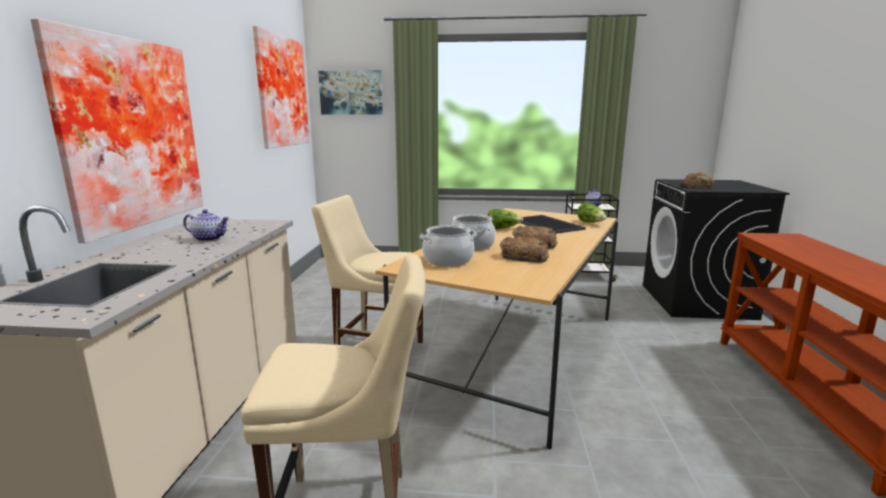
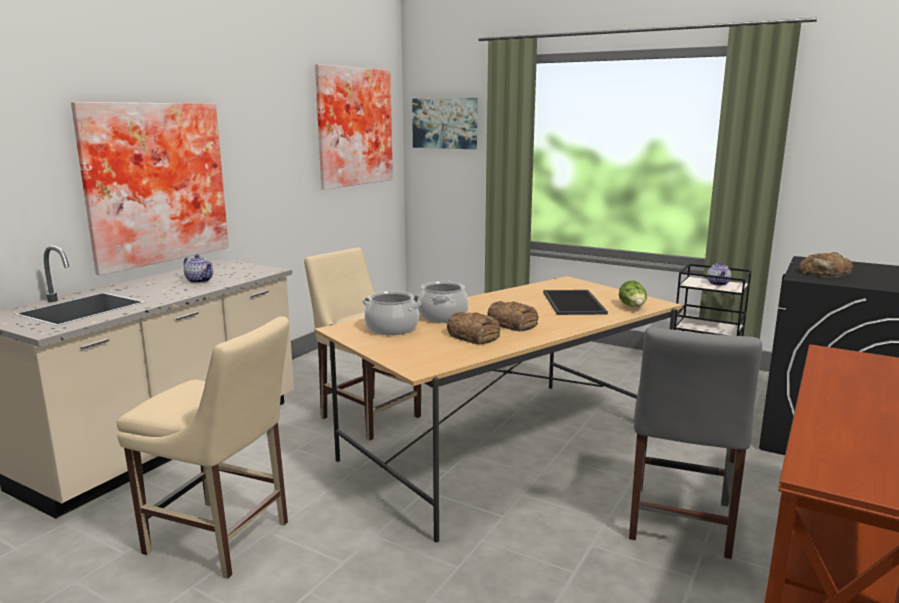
camera: 25 degrees right, 0 degrees up
(502, 228) = (512, 301): lettuce -> none
(689, 381) = (678, 524): none -> grey chair

